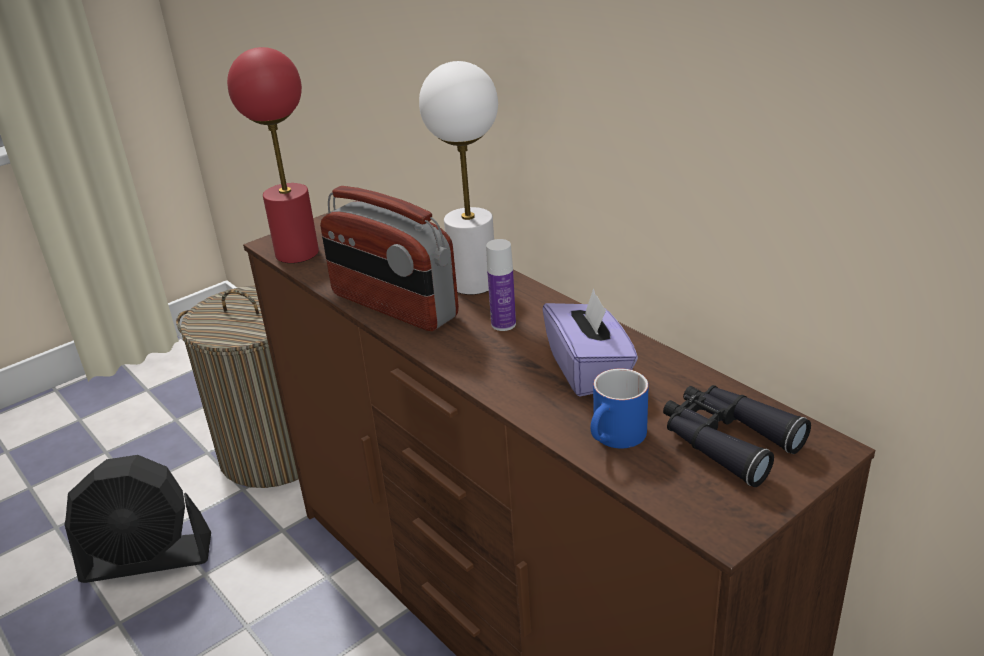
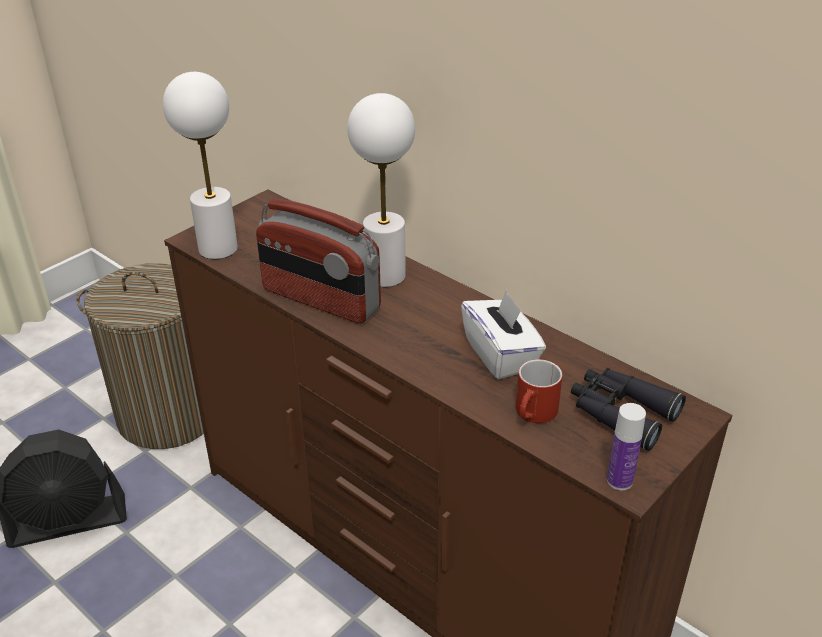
camera: 10 degrees left, 5 degrees up
(297, 253) = (218, 248): red table lamp -> white table lamp
(503, 324) = (420, 315): bottle -> bottle (619, 480)
(589, 370) = (501, 355): purple tissue box -> white tissue box
(616, 438) = (534, 415): blue mug -> red mug

